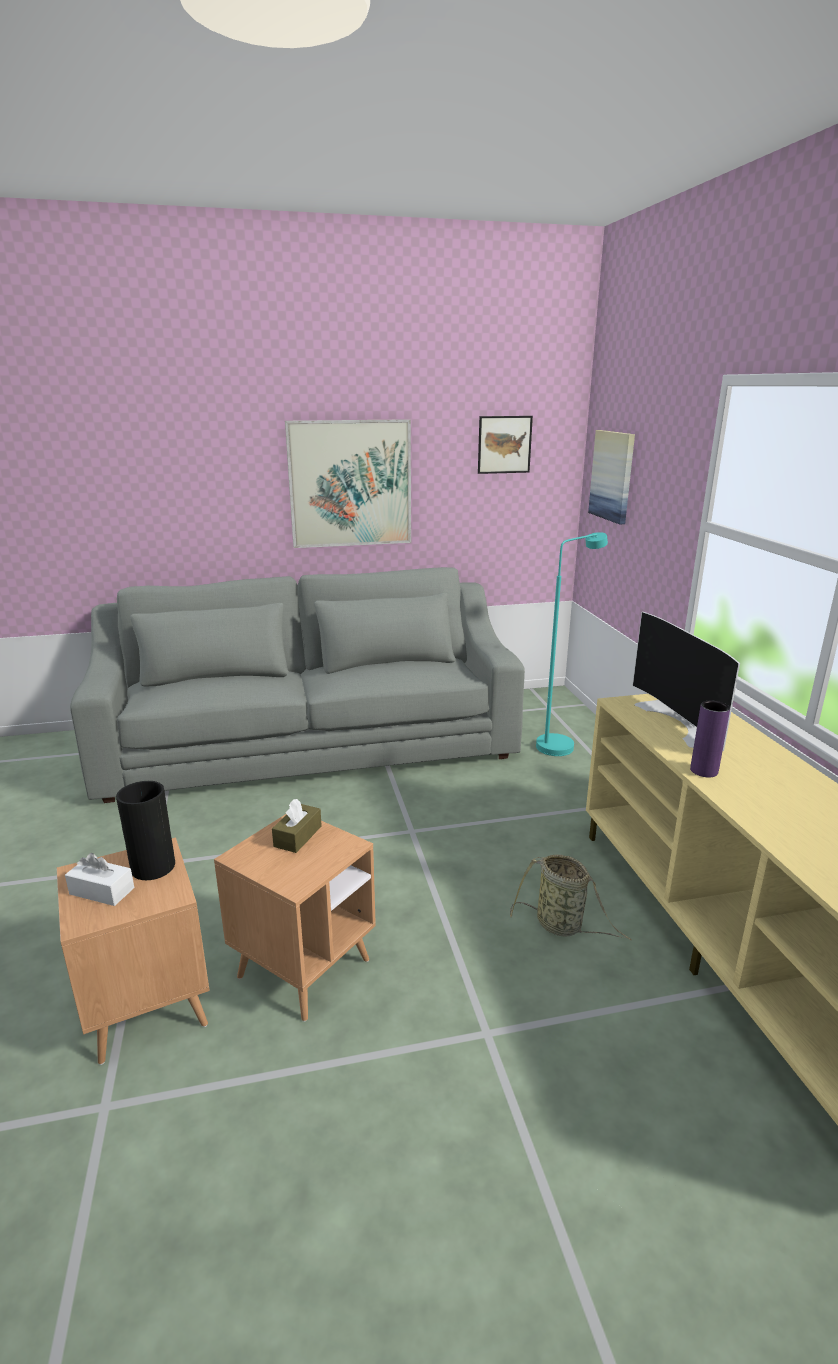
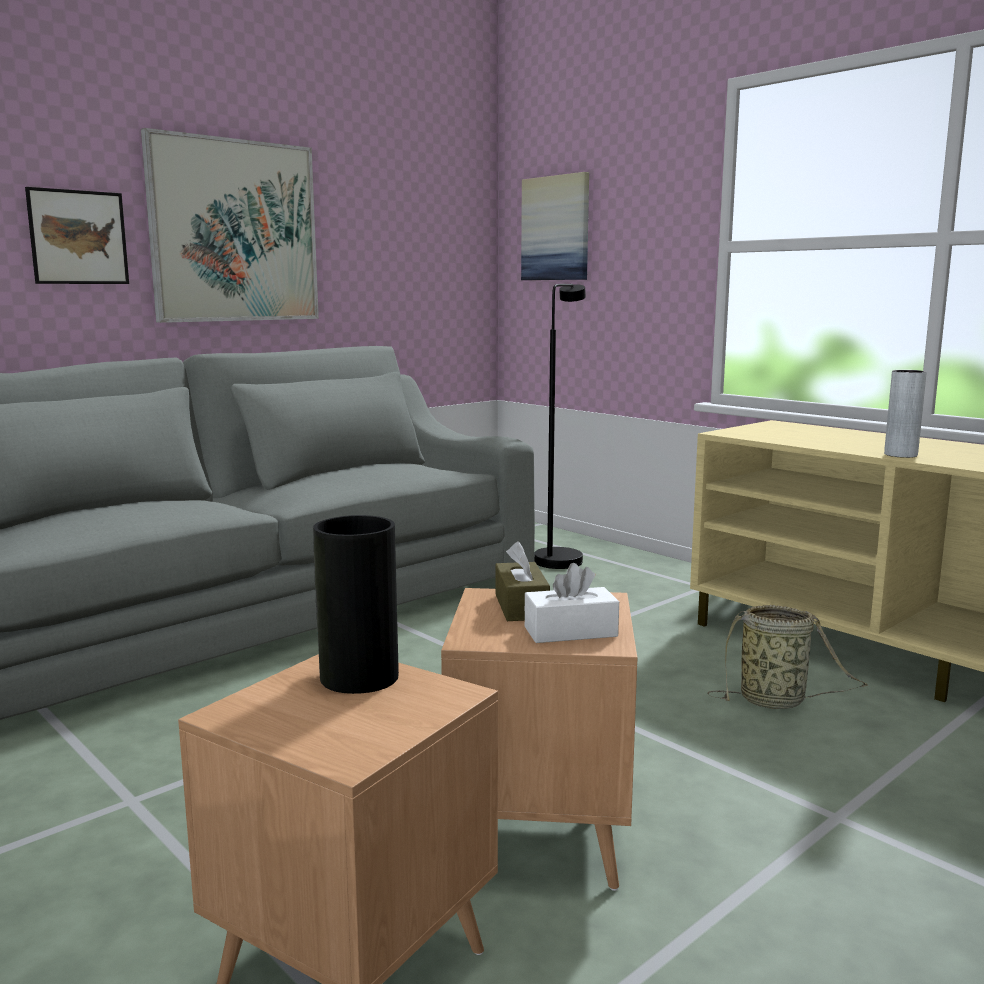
camera: 30 degrees left, 10 degrees down
(102, 891) = (320, 719): white tissue box -> white tissue box (570, 631)
(504, 444) = (417, 195): picture -> picture (78, 237)
(560, 743) = (560, 557): turquoise floor lamp -> black floor lamp
(682, 722) = (810, 435): television -> none
(704, 771) = (900, 455): purple vase -> grey vase

